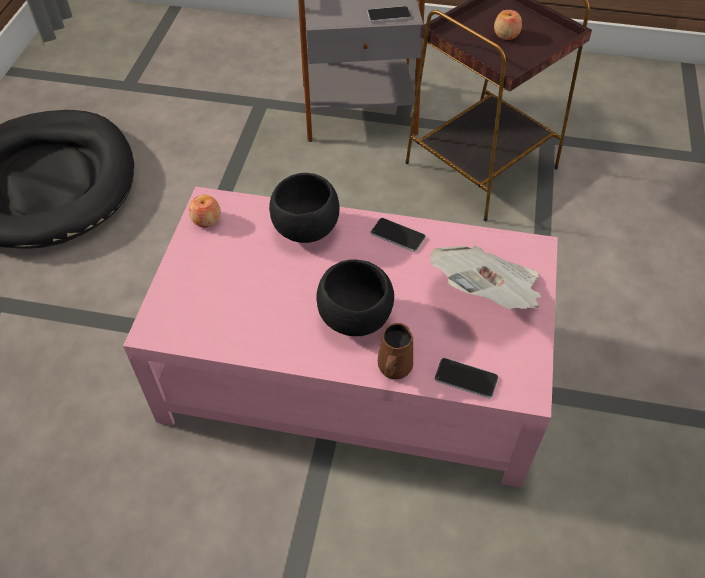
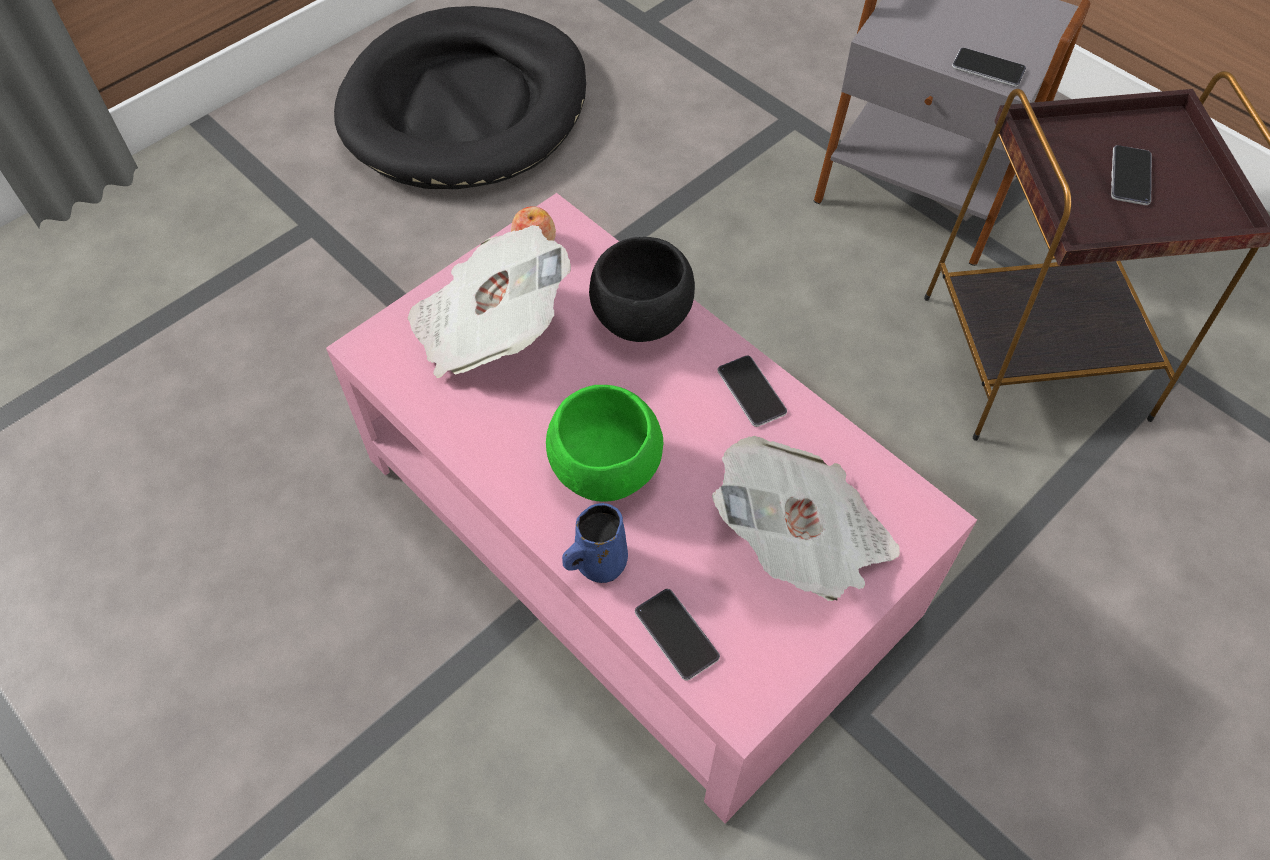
camera: 35 degrees right, 5 degrees up
(220, 280) = (489, 329): none -> newspaper
(354, 318) = (604, 470): black bowl -> green bowl
(394, 368) = (598, 563): brown mug -> blue mug
(506, 35) = (1130, 176): apple -> phone

